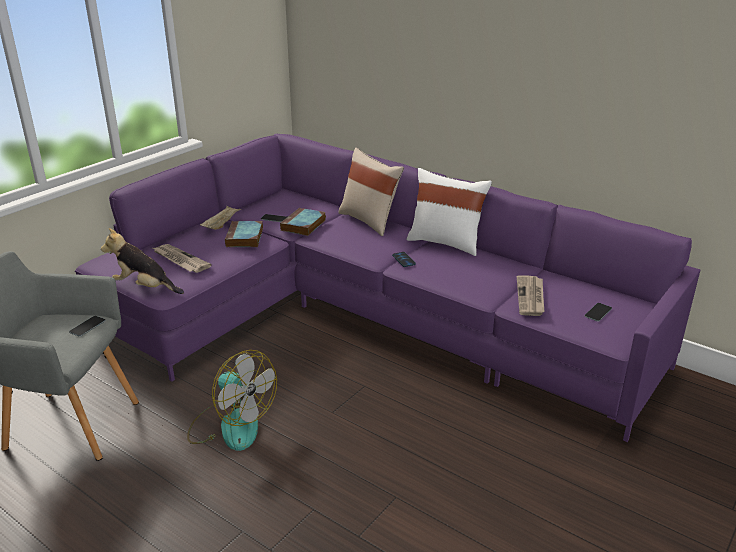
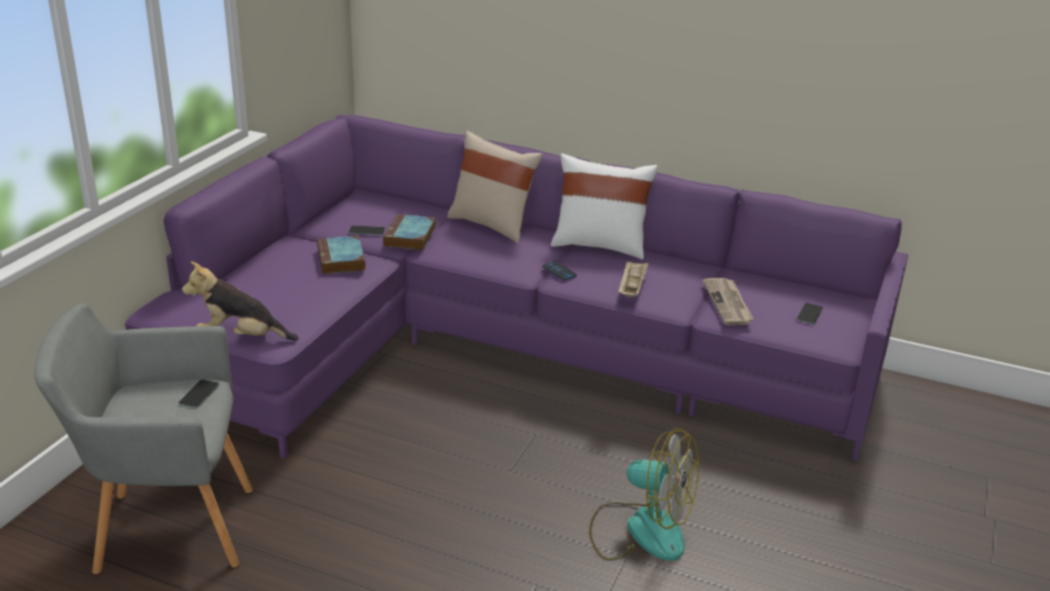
camera: 15 degrees left, 0 degrees up
(180, 260) = (271, 297): newspaper -> none
(221, 225) = (299, 245): beige tray -> beige tray (631, 289)
(231, 425) = (389, 502): fan -> fan (640, 530)

